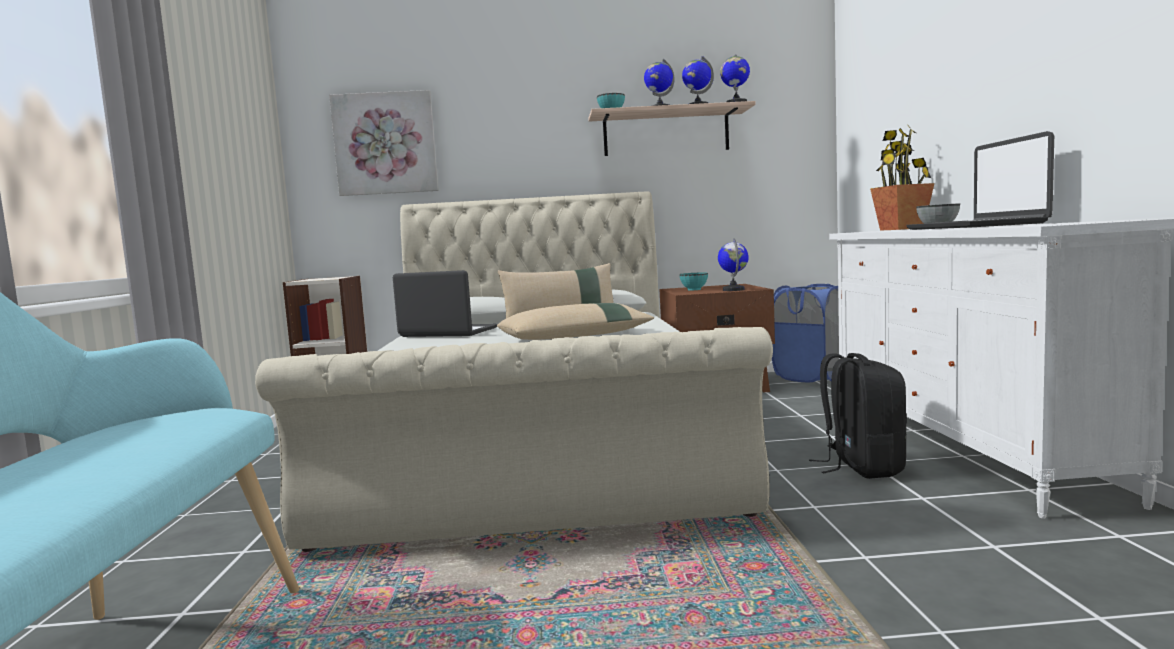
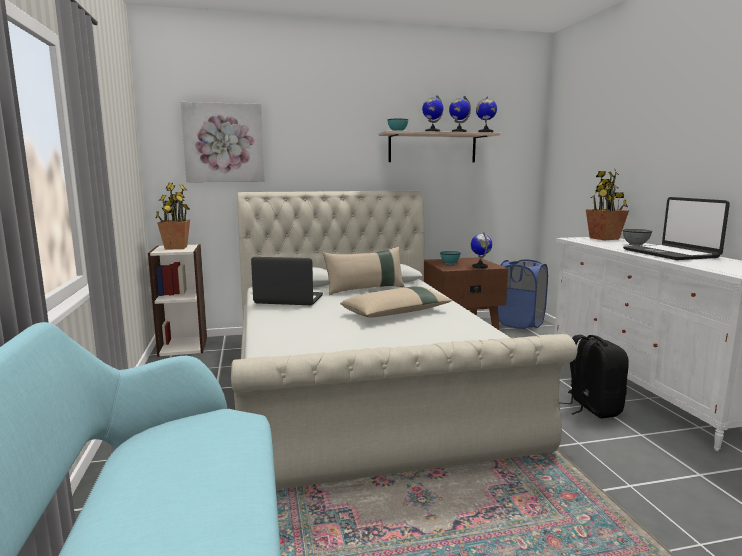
camera: 10 degrees left, 5 degrees up
(323, 278) = (175, 248): none -> potted plant

